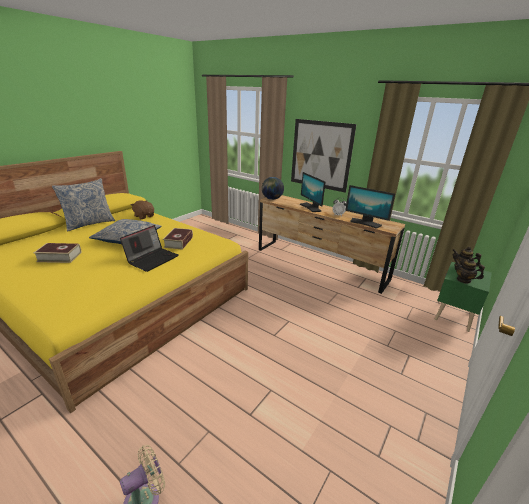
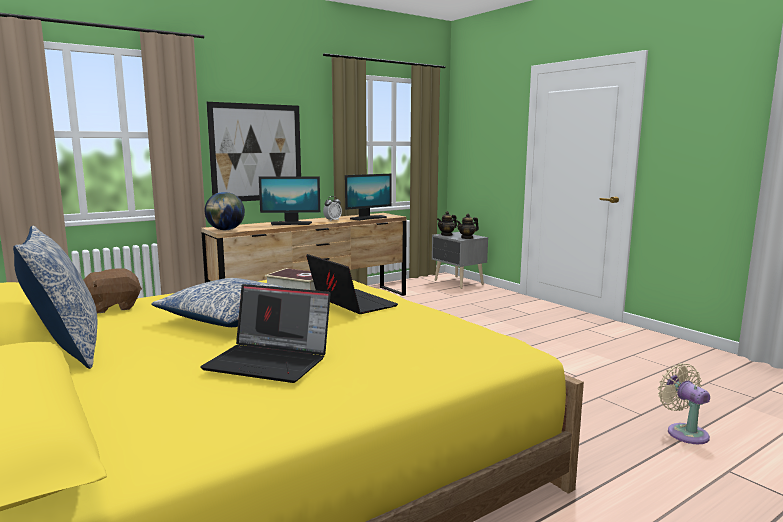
camera: 70 degrees left, 15 degrees down
(59, 257) = (270, 361): book -> laptop
(453, 315) = (458, 283): green nightstand -> grey nightstand

